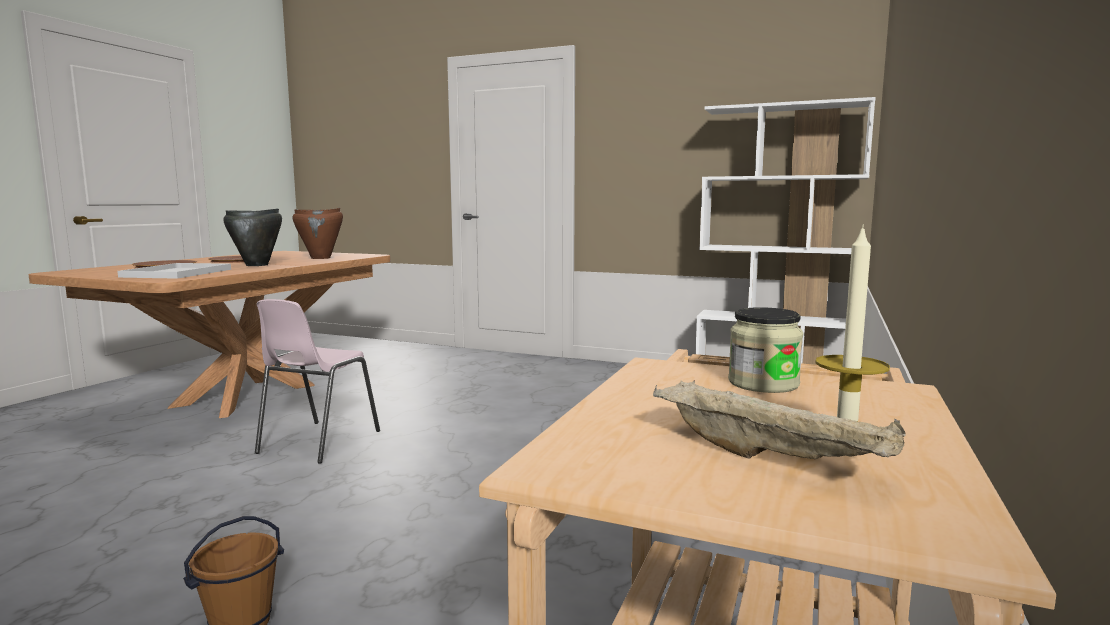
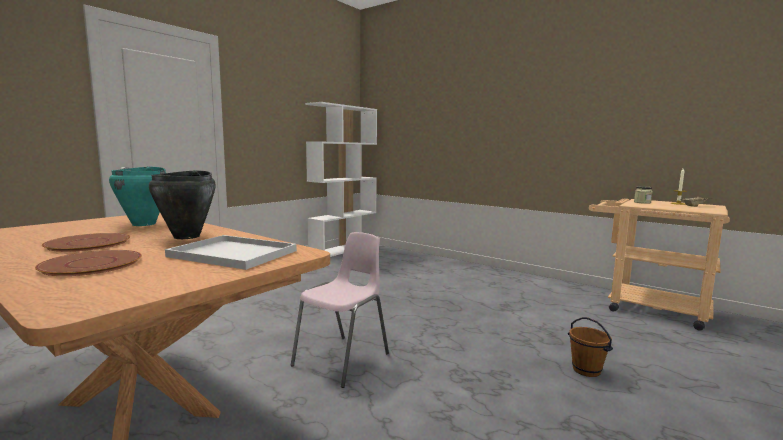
camera: 75 degrees left, 0 degrees up
(317, 442) = (343, 359): pink chair -> pink chair turned 90 degrees counterclockwise
(321, 258) = (144, 224): brown cooking pot -> turquoise cooking pot

